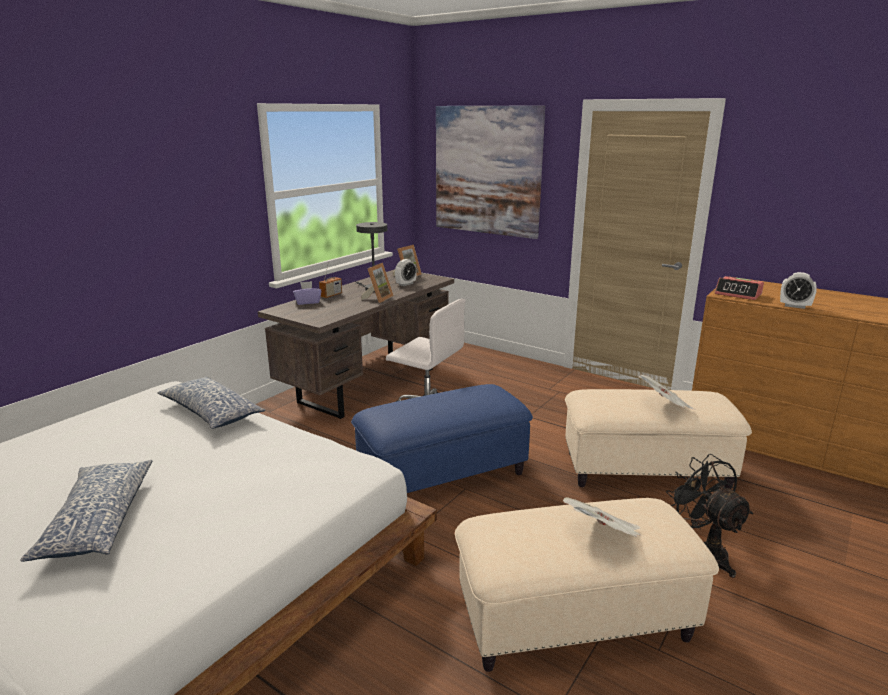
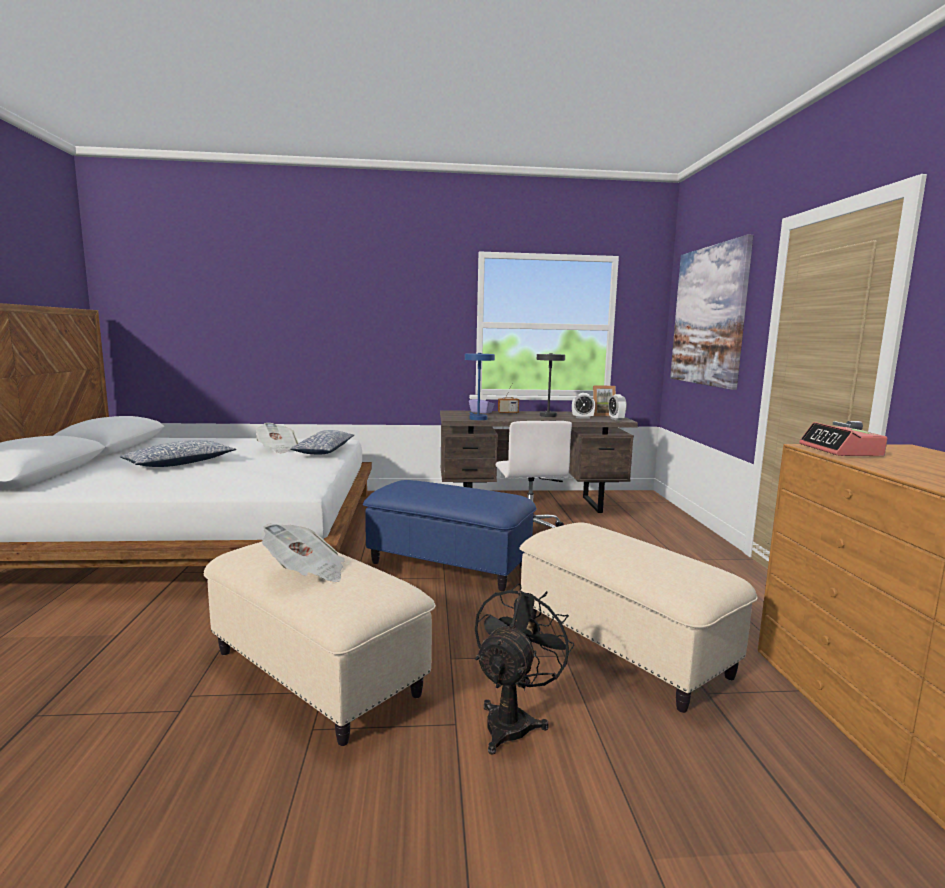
camera: 50 degrees right, 10 degrees down
(336, 313) = (477, 418): none -> blue table lamp
(378, 298) = (531, 419): picture frame -> none
(664, 406) = (620, 554): newspaper -> newspaper (278, 449)
(794, 306) = (885, 469): alarm clock -> alarm clock (616, 419)

